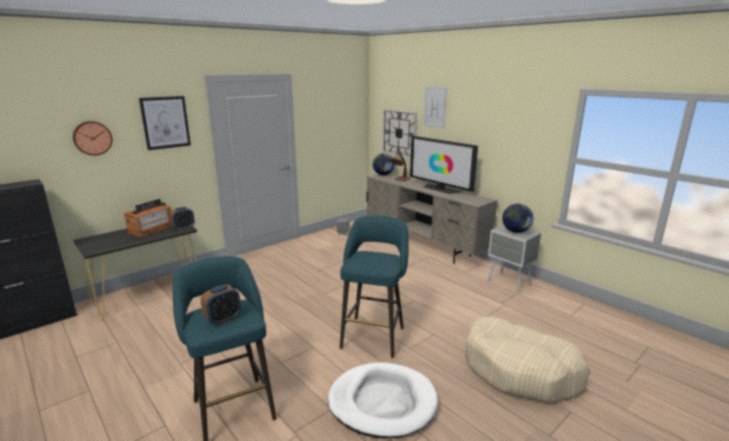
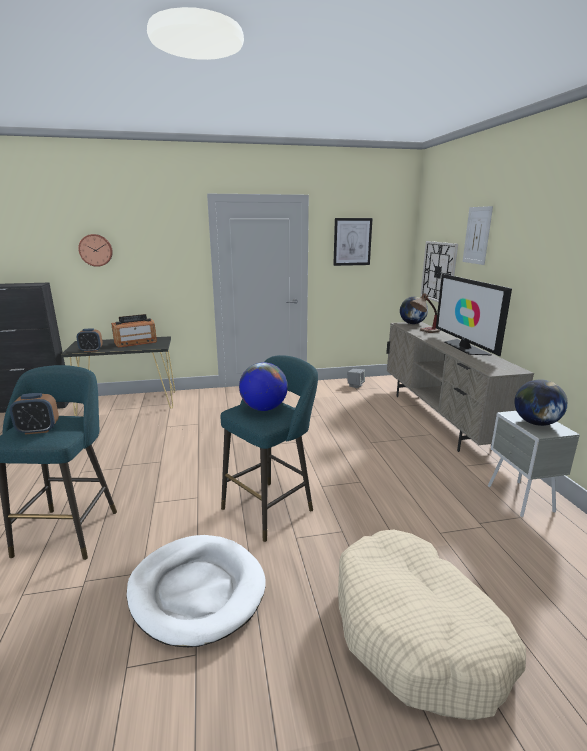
camera: 30 degrees right, 0 degrees up
(165, 122) = (164, 240): picture -> picture (352, 242)
(183, 228) = (159, 346): alarm clock -> alarm clock (91, 350)
(372, 258) = (264, 408): none -> globe

